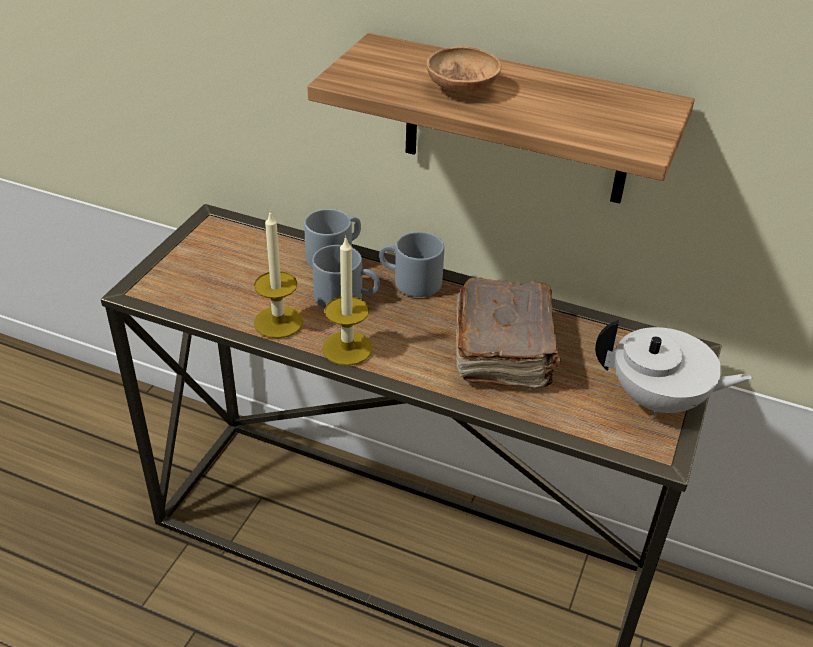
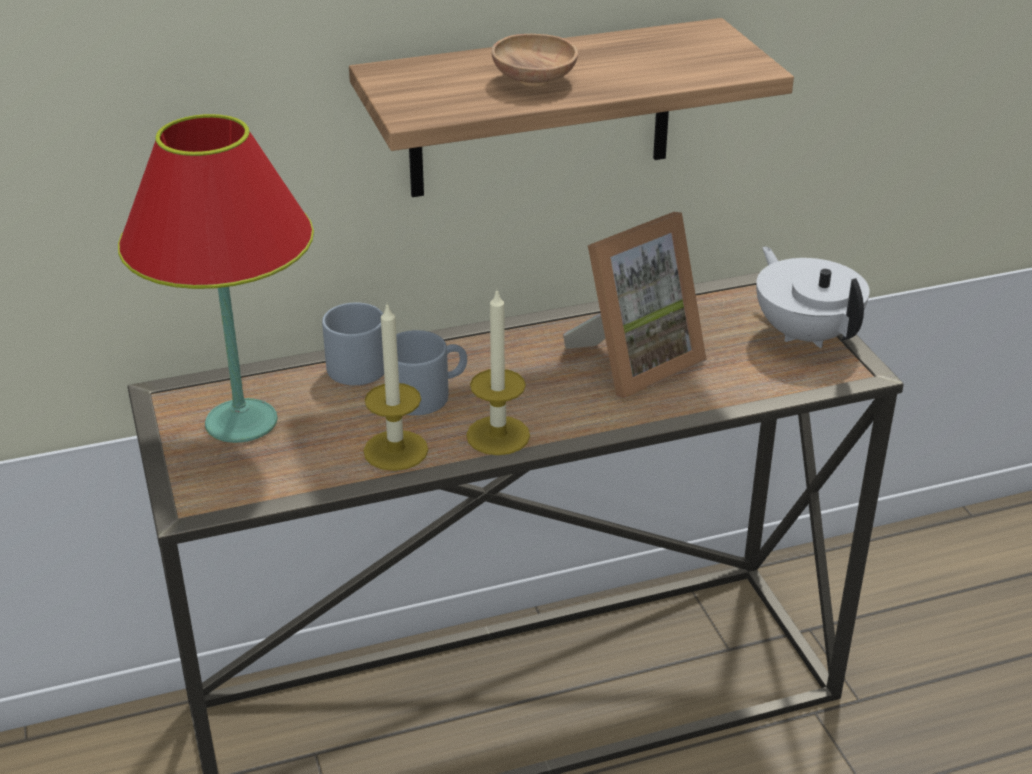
camera: 40 degrees left, 5 degrees down
(228, 256) = (242, 421): none -> red table lamp
(409, 281) = (468, 348): grey mug -> none
(504, 350) = (634, 361): brown book -> picture frame
(658, 401) = (805, 333): white teapot -> white teapot turned 90 degrees counterclockwise

